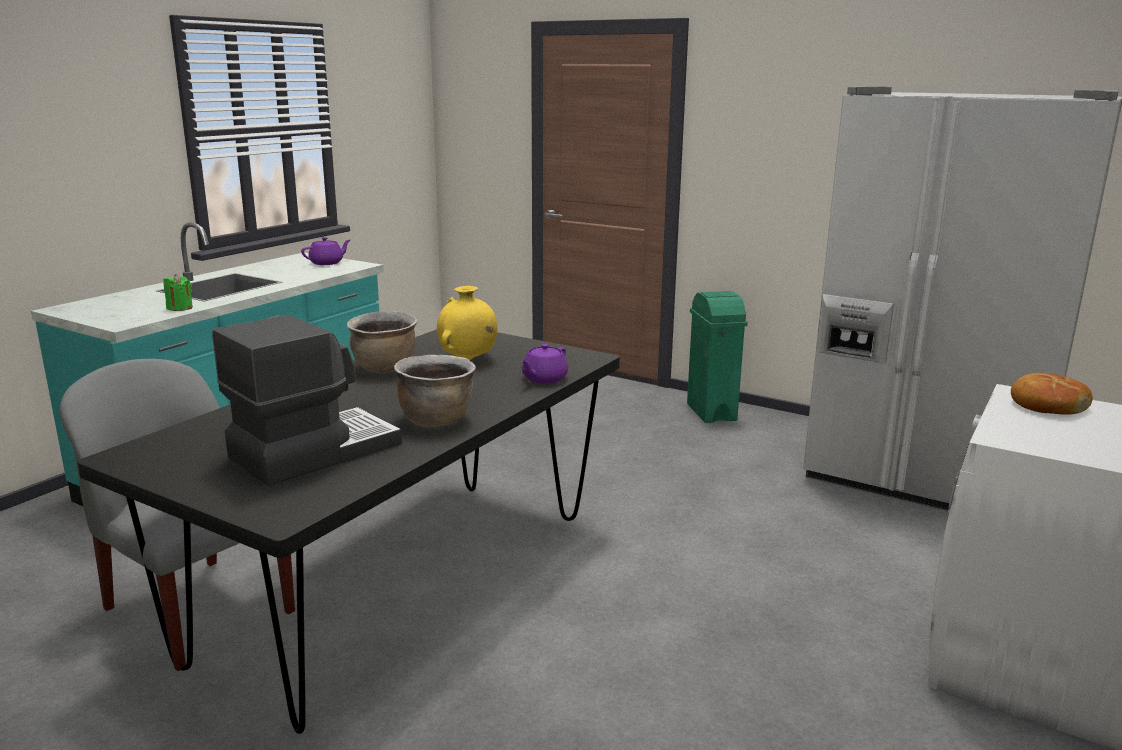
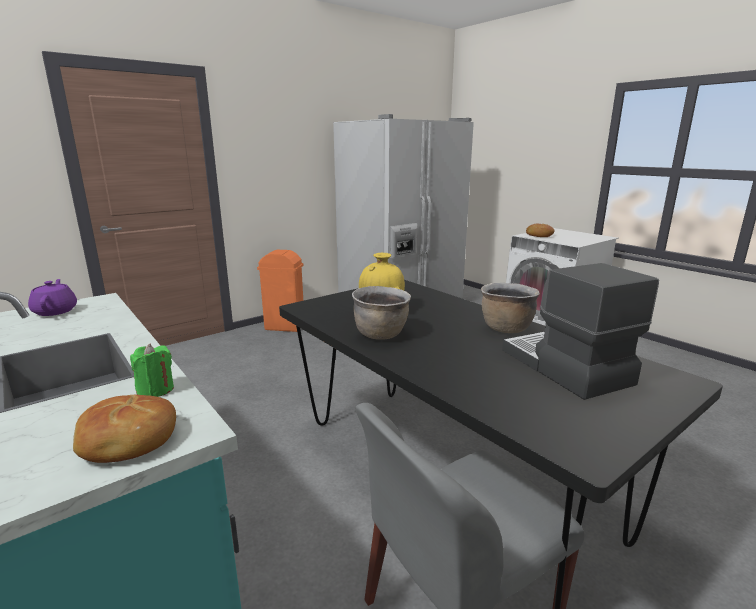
camera: 70 degrees left, 0 degrees up
(114, 315) = (128, 441): none -> bread
(544, 379) = (435, 297): purple teapot -> none
(711, 412) = (285, 327): green trash can -> orange trash can

